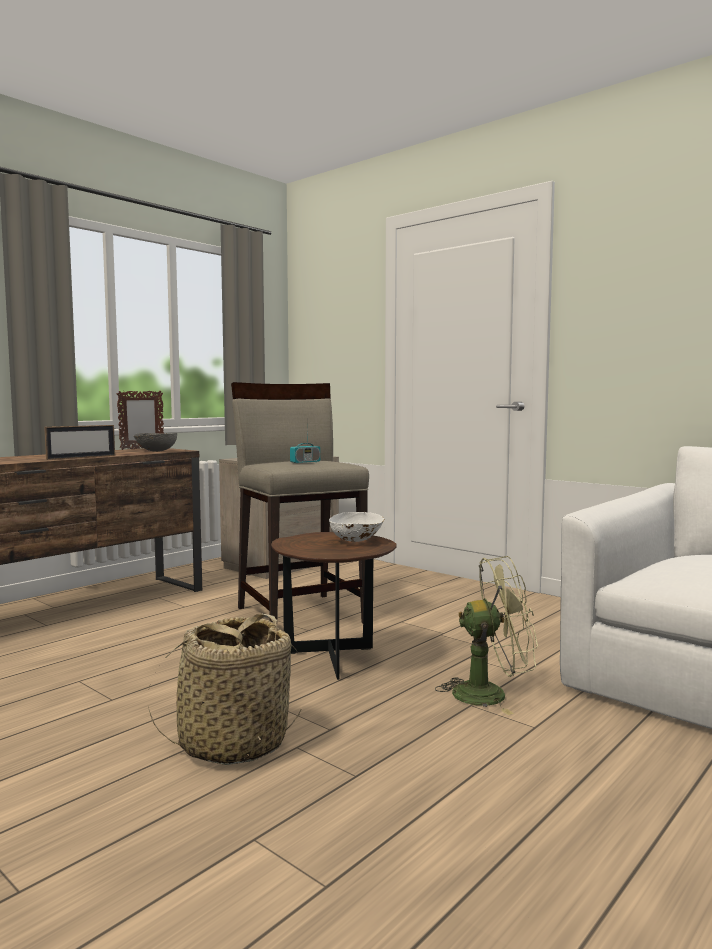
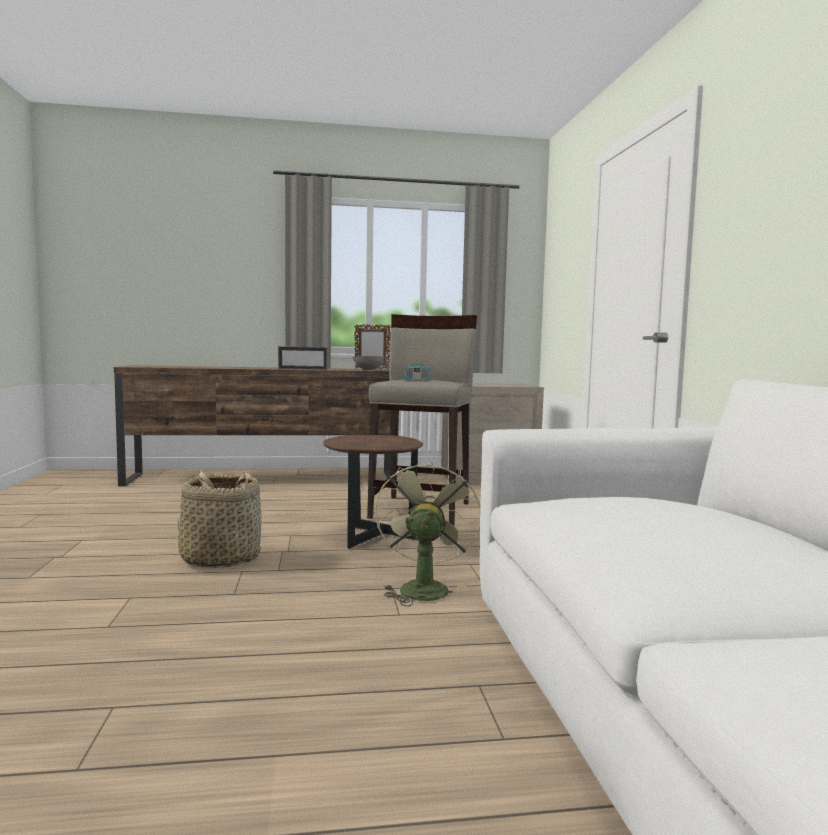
camera: 40 degrees right, 0 degrees up
(356, 541) = (393, 442): white bowl -> none
(490, 694) = (423, 587): green fan -> green fan turned 120 degrees counterclockwise

